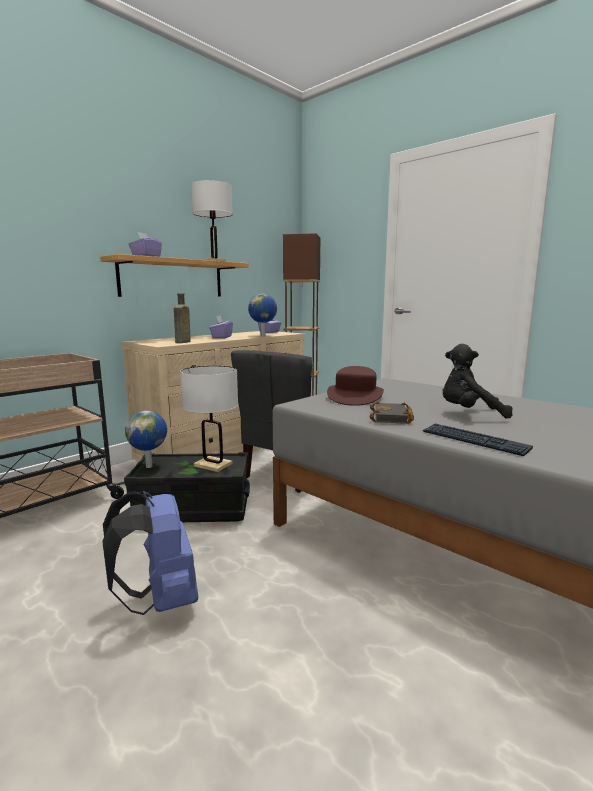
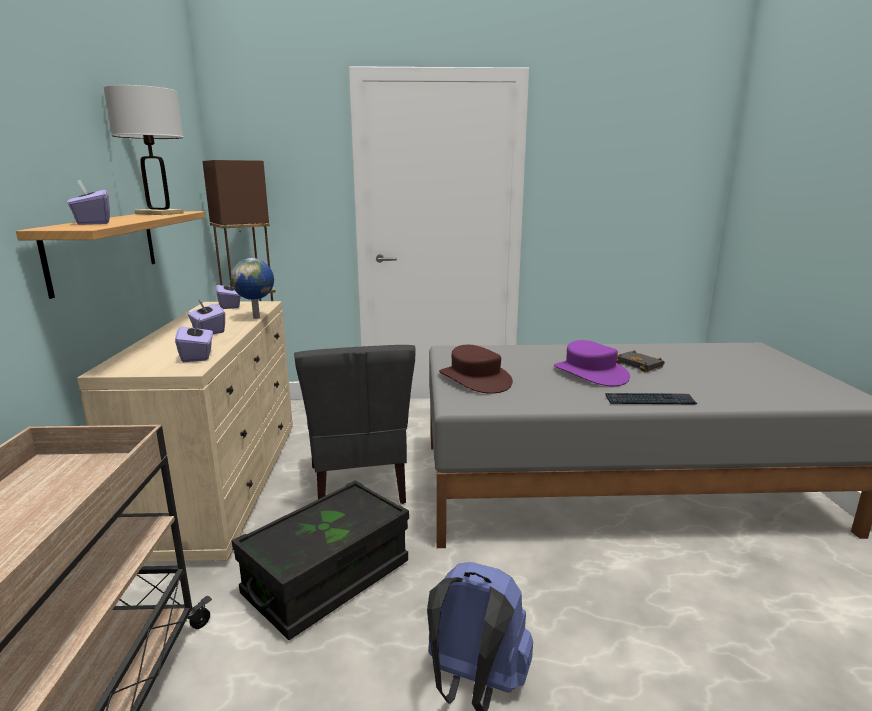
camera: 45 degrees left, 5 degrees up
(150, 466) = (275, 553): globe -> none
(182, 342) = (197, 356): brown bottle -> purple tissue box
(213, 465) = (346, 513): white table lamp -> none
(392, 418) = (561, 396): black book -> black book (640, 365)
(469, 414) = (590, 373): black plush toy -> purple hat

